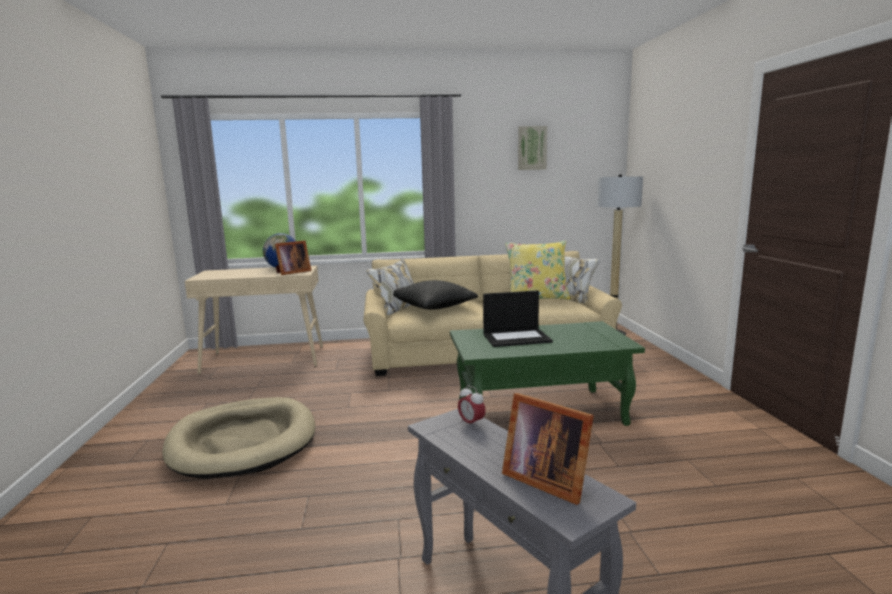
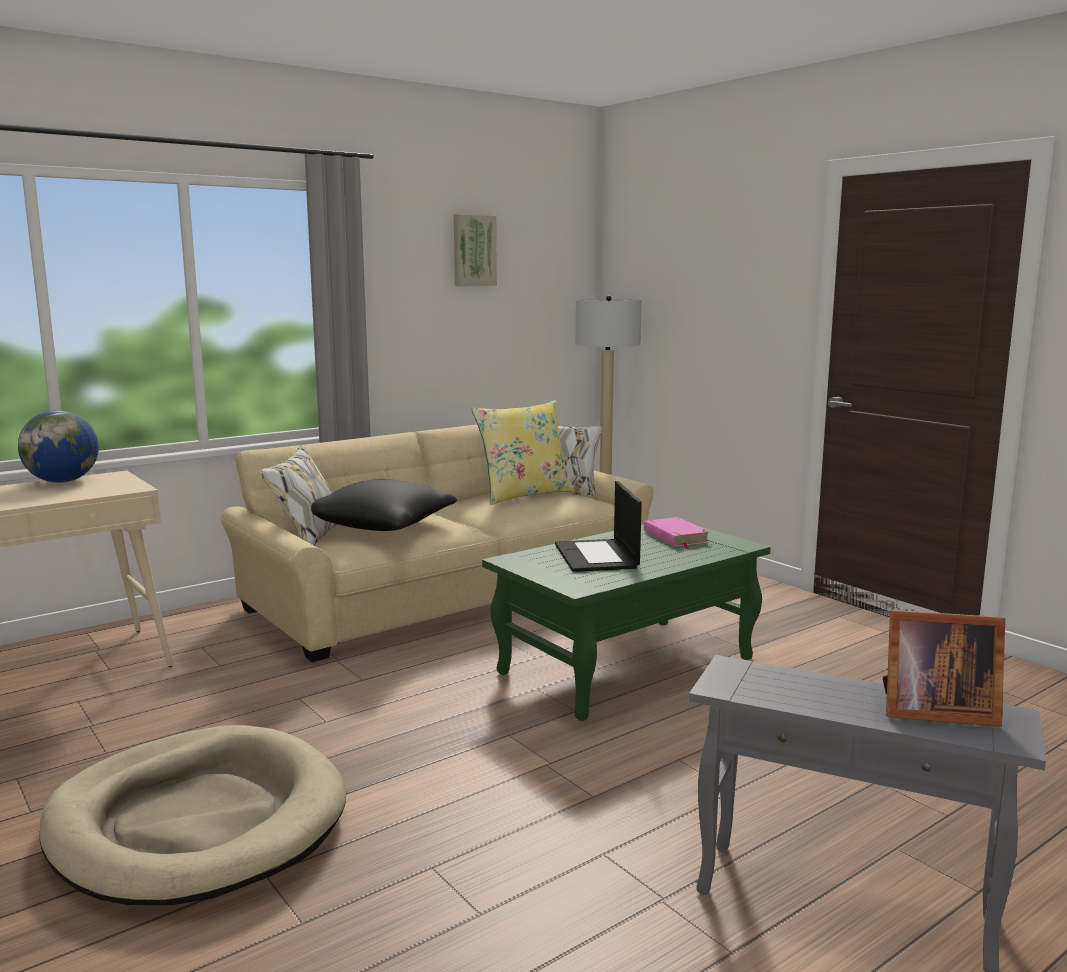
camera: 30 degrees left, 0 degrees up
(292, 272) = (106, 488): picture frame -> none
(471, 423) = (761, 673): alarm clock -> none
(517, 338) = (597, 556): laptop -> laptop turned 120 degrees clockwise
(586, 333) = (675, 537): none -> pink book

